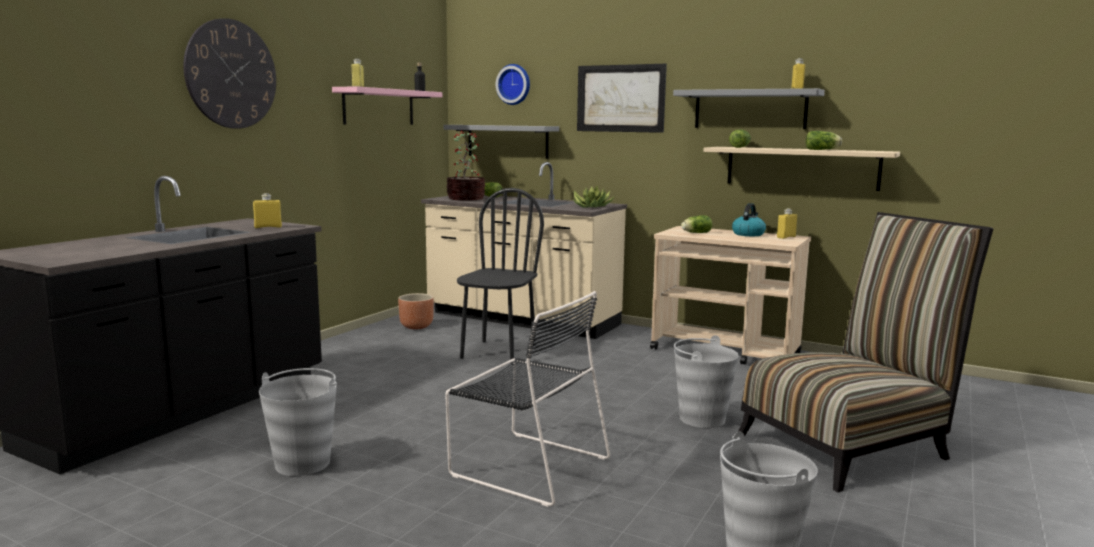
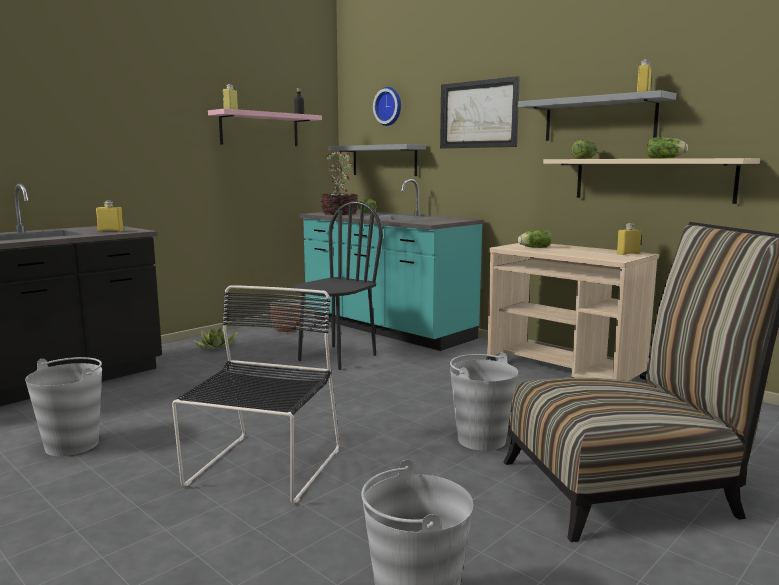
camera: 15 degrees right, 0 degrees up
(231, 74) = (100, 98): wall clock -> none
(521, 320) = (386, 329): beige counter -> turquoise counter
(526, 465) = (262, 469): black chair -> black chair turned 120 degrees counterclockwise
(592, 206) = (442, 221): potted plant -> potted plant (216, 346)
(748, 234) = (589, 250): kettle -> none

